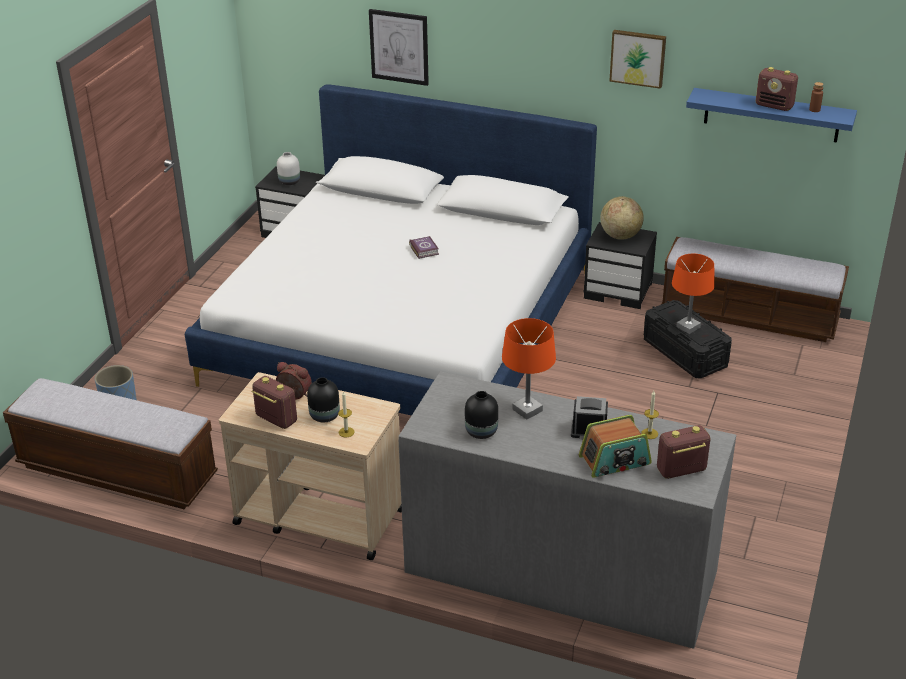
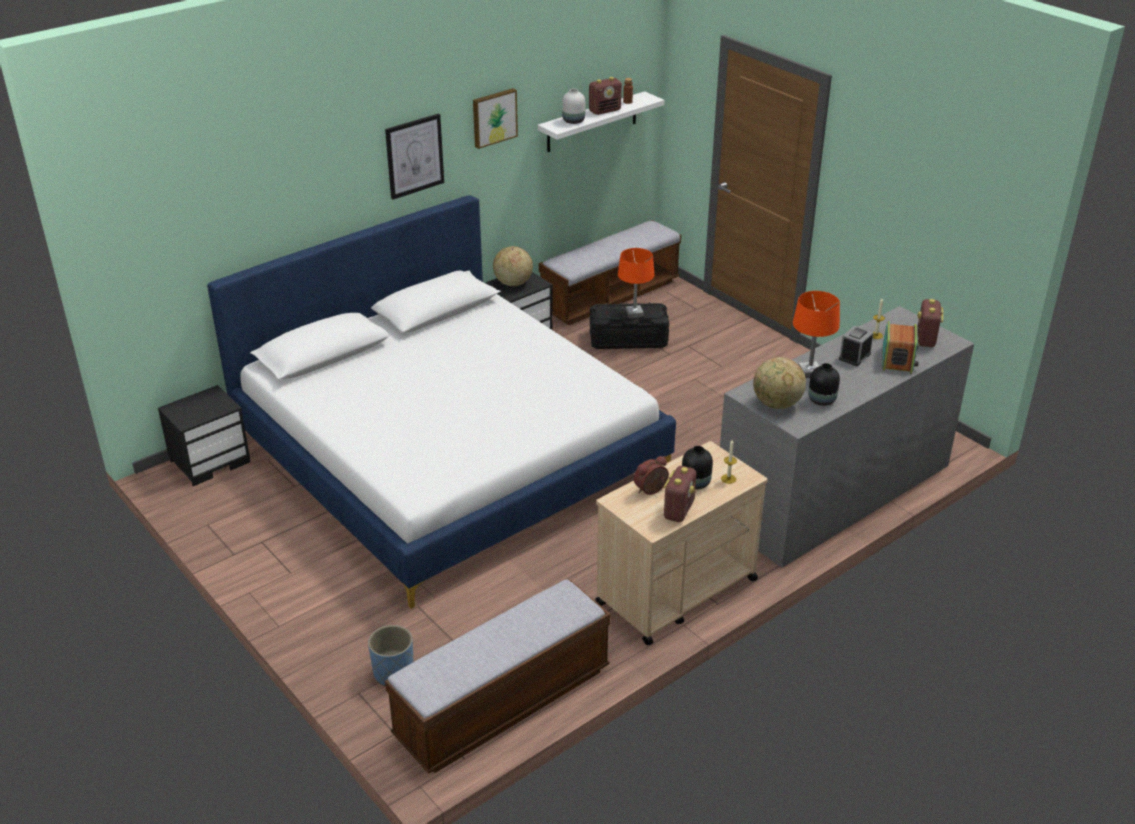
camera: 60 degrees left, 0 degrees up
(276, 419) = (678, 510): radio -> radio turned 135 degrees clockwise
(289, 181) = (201, 409): white vase -> white vase (573, 121)
(399, 47) = (281, 205): picture -> picture (414, 156)
(424, 249) = (460, 364): book -> none
(447, 406) = (777, 404): none -> globe
(771, 115) = (592, 122): blue shelf -> white shelf

